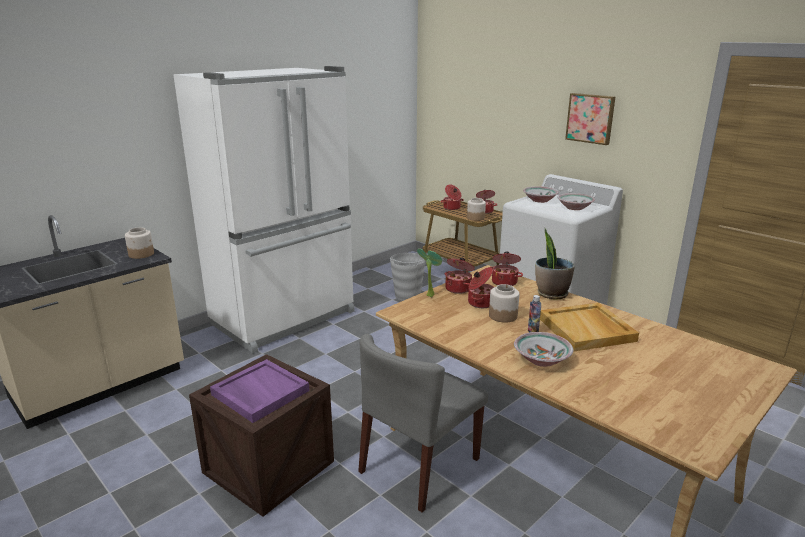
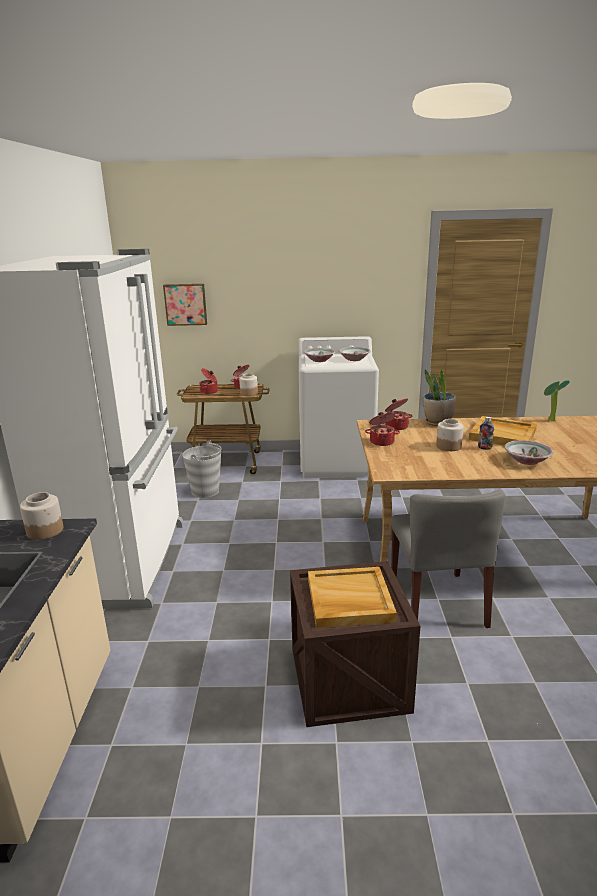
camera: 45 degrees left, 0 degrees up
(259, 392) = (349, 600): purple tray -> beige tray
(429, 294) = (375, 453): potted plant -> potted plant (550, 420)
(480, 303) = (417, 444): cooking pot -> none
(590, 118) = (331, 282): picture -> picture (185, 304)

